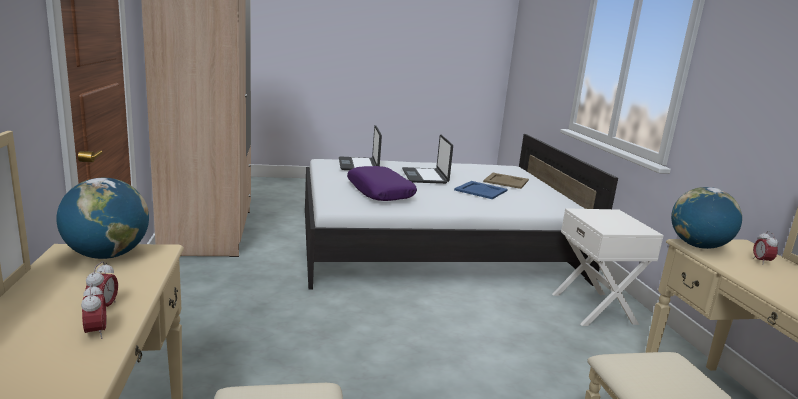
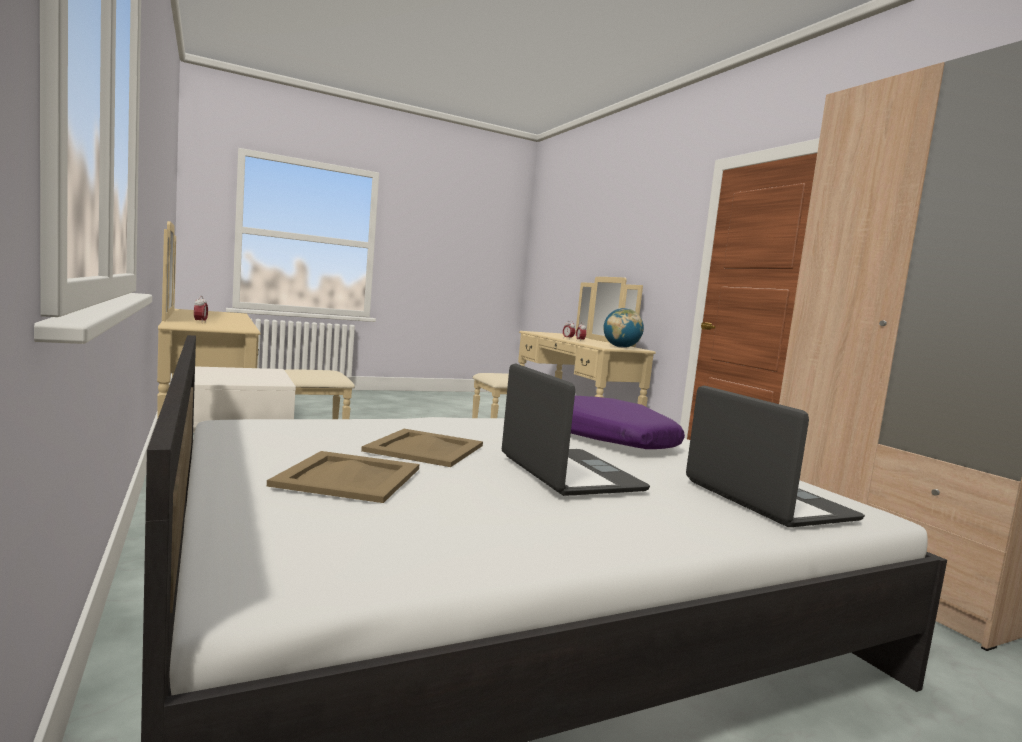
camera: 165 degrees right, 10 degrees down
(480, 190) = (426, 448): blue tray -> beige tray
(698, 246) = (239, 327): globe -> none

